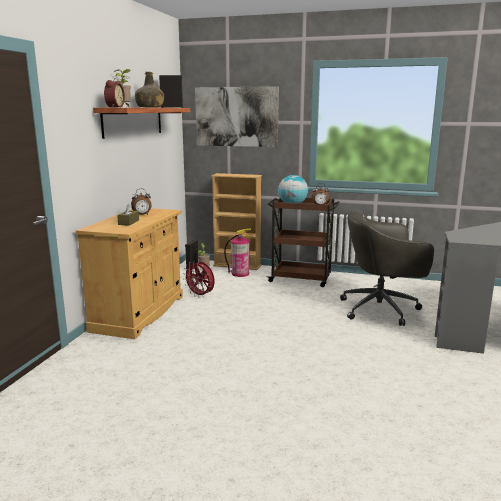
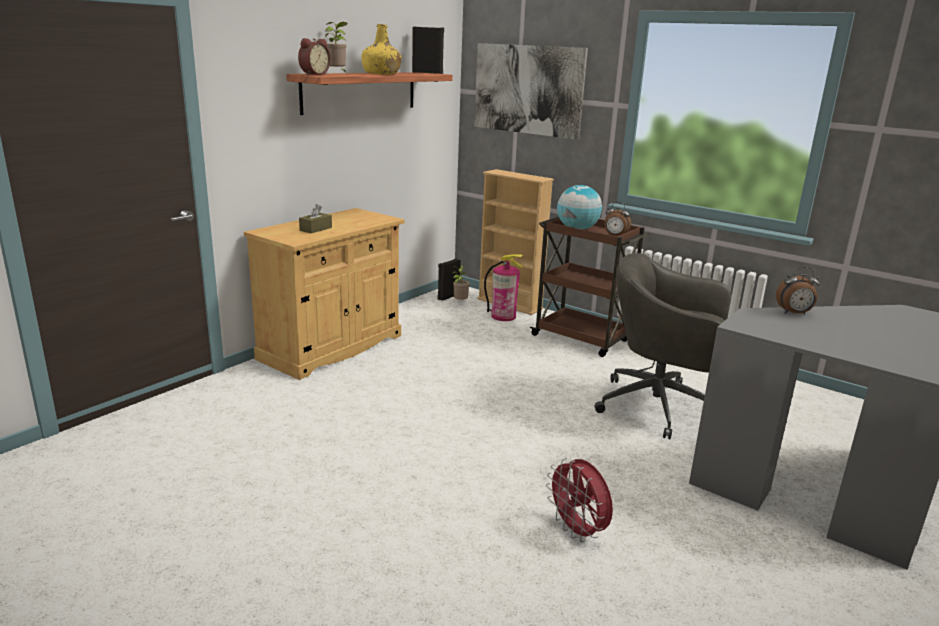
camera: 20 degrees right, 5 degrees up
(142, 215) = (346, 220): alarm clock -> alarm clock (794, 313)
(150, 107) = (381, 73): green bottle -> yellow bottle
(200, 295) = (425, 337): red fan -> red fan (577, 531)

